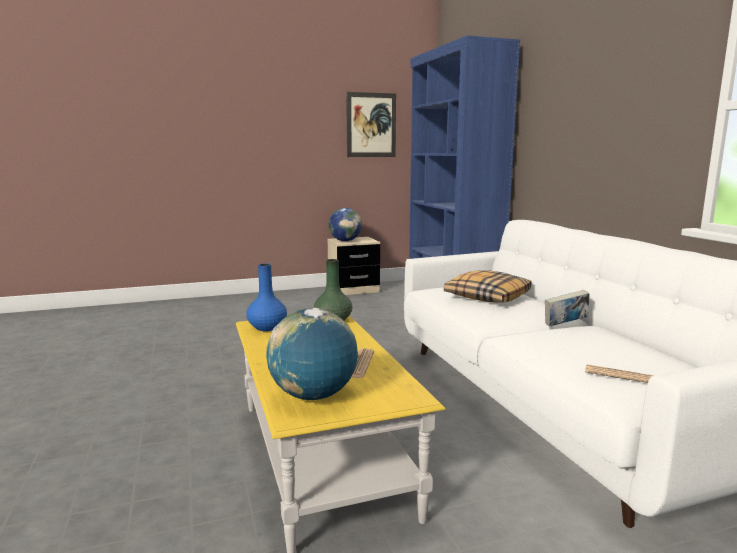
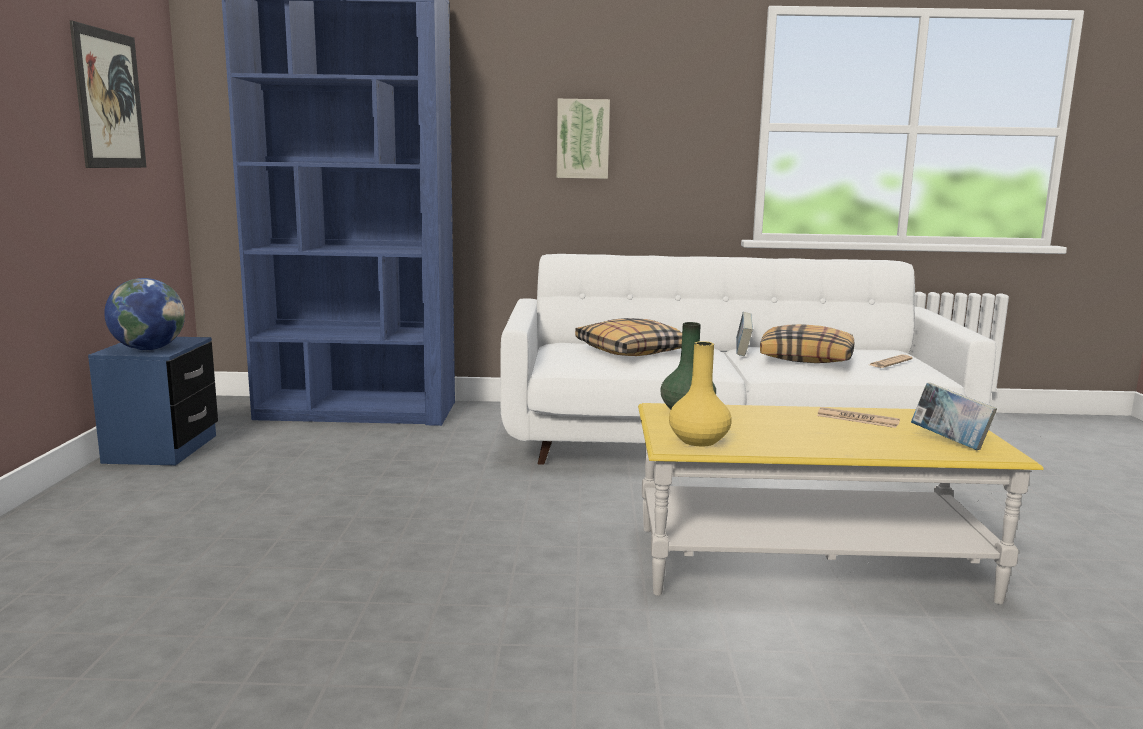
camera: 70 degrees left, 0 degrees up
(267, 327) = (699, 441): blue vase -> yellow vase
(313, 396) = (949, 442): globe -> book
(353, 290) = (162, 449): beige nightstand -> blue nightstand
(571, 343) = (807, 358): none -> pillow
(581, 130) = (583, 139): none -> picture

